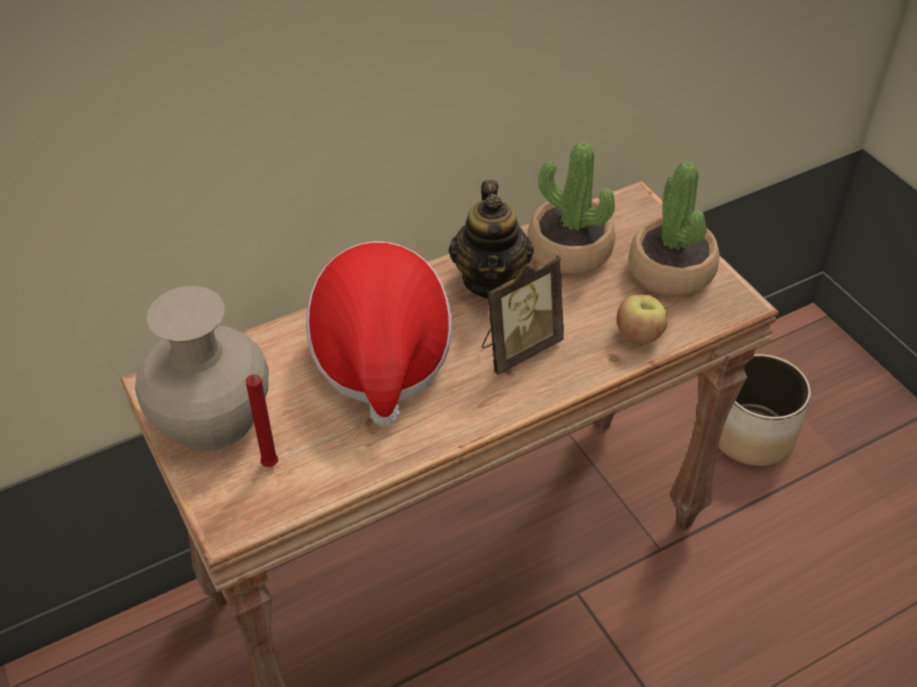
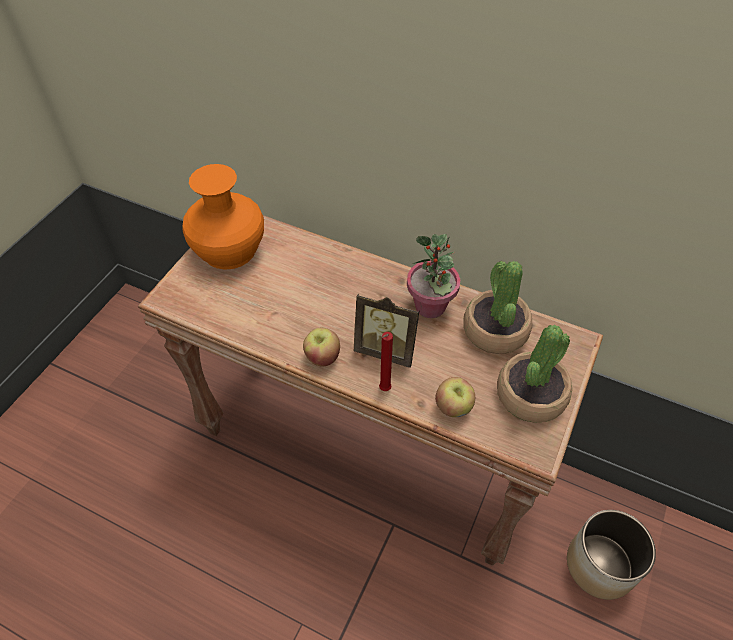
camera: 55 degrees right, 5 degrees up
(212, 416) = (229, 250): beige vase -> orange vase
(271, 467) = (213, 292): red candle -> red candle (384, 390)
(381, 358) = (324, 292): hat -> none
(479, 409) = (322, 357): none -> apple
(491, 280) = (430, 306): teapot -> potted plant

